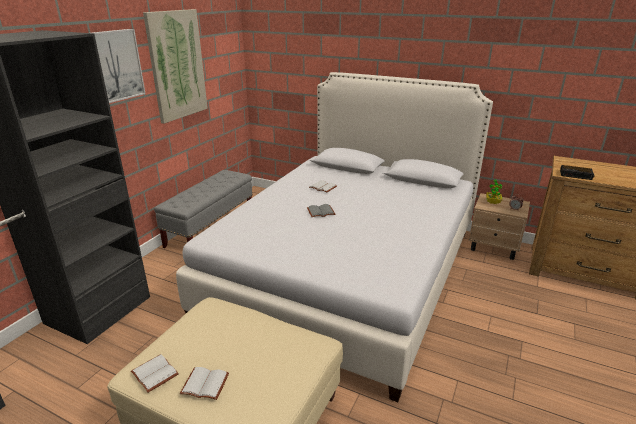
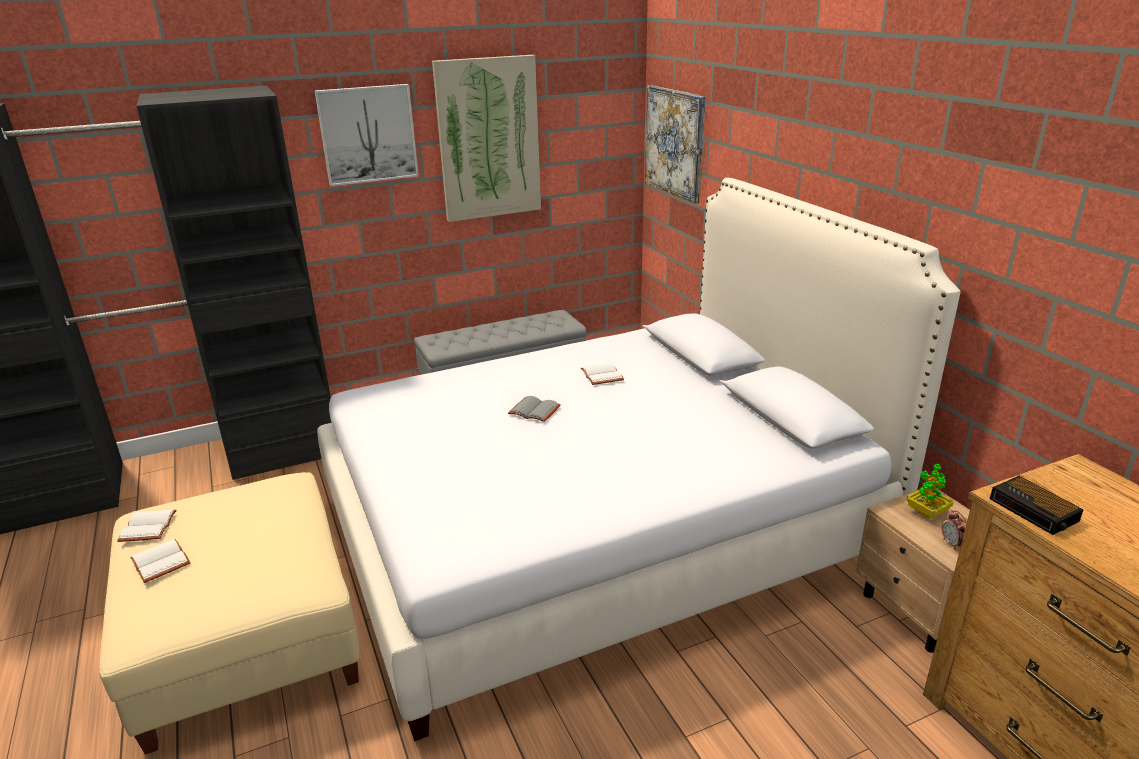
camera: 40 degrees right, 0 degrees up
(275, 59) = (675, 142): none -> picture

